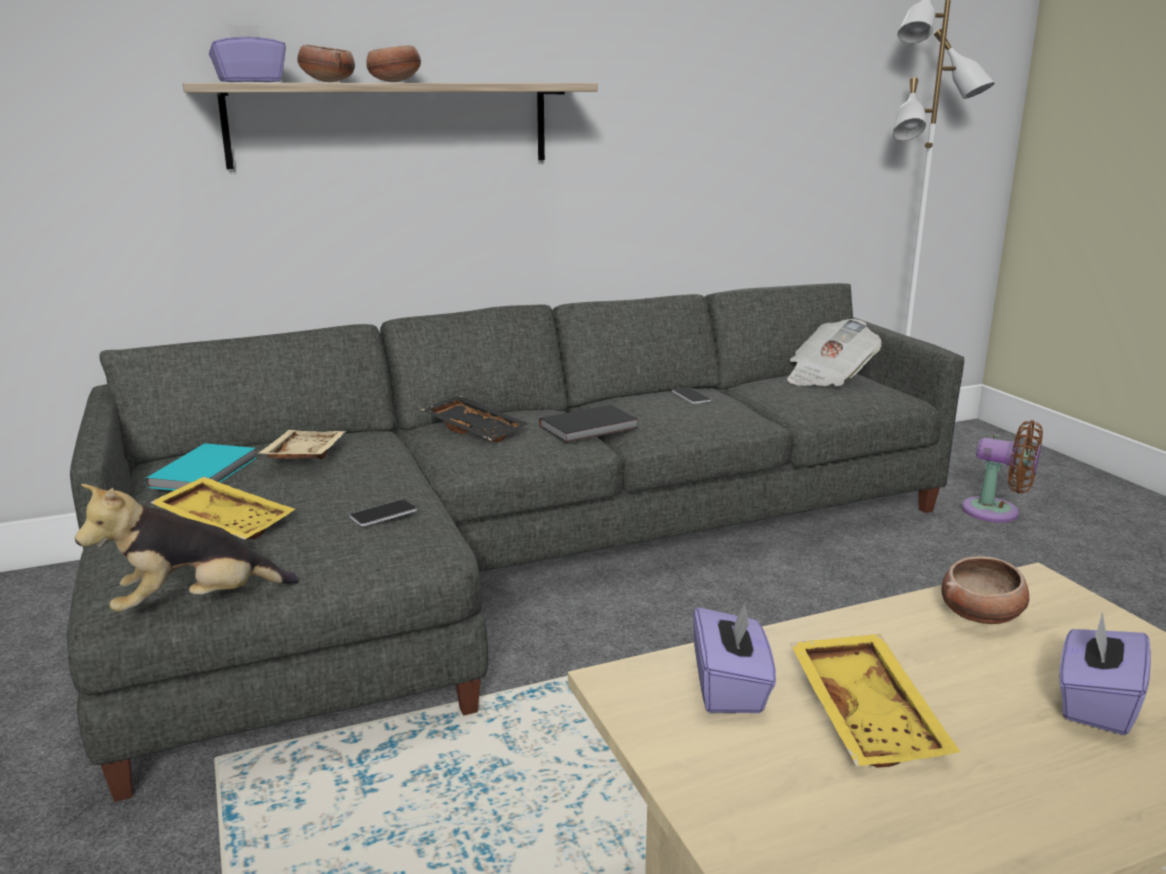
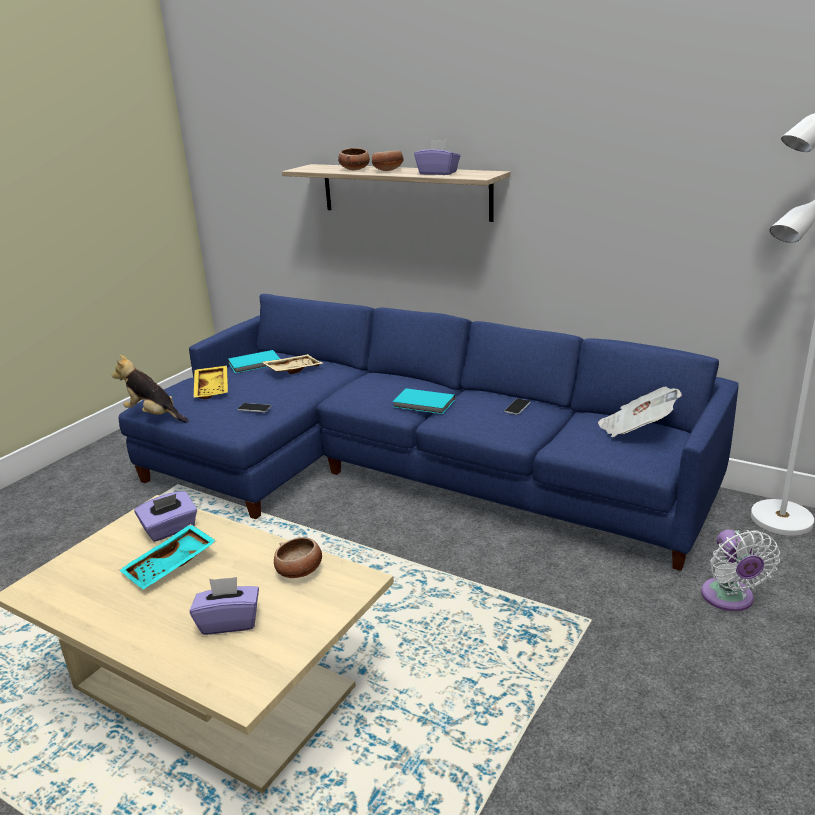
camera: 55 degrees right, 5 degrees up
(250, 82) = (325, 167): purple tissue box -> purple tissue box (438, 173)
(476, 430) = (378, 384): black tray -> none
(519, 559) = (400, 468): grey sofa -> blue sofa
(590, 427) = (424, 404): black book -> turquoise book
(869, 716) = (171, 566): yellow tray -> turquoise tray
(997, 512) = (729, 599): brown fan -> white fan

